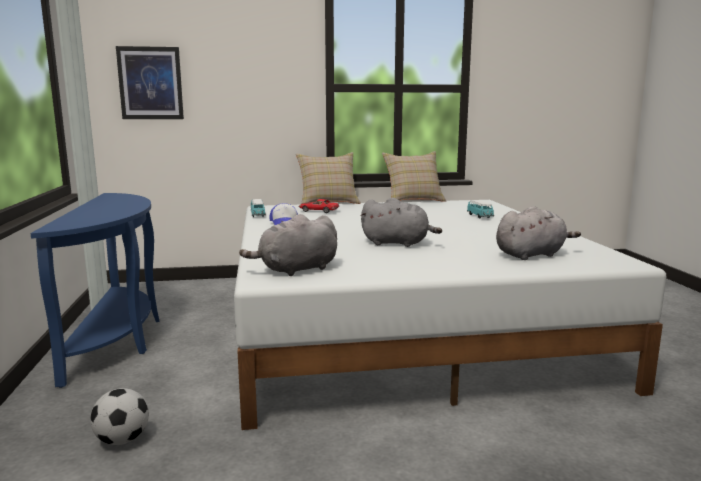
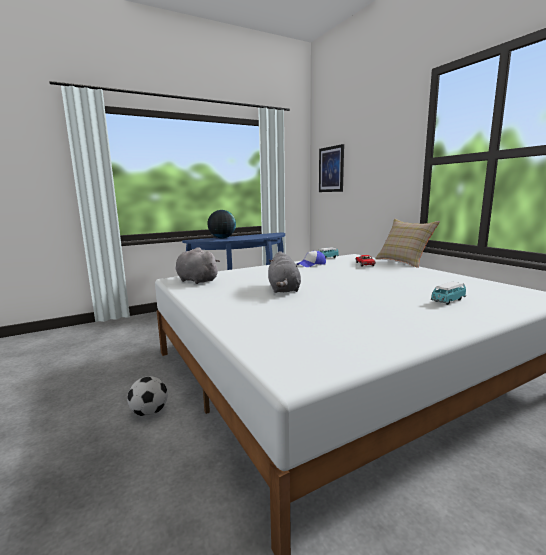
camera: 70 degrees right, 0 degrees up
(86, 215) = (222, 238): none -> globe
(122, 440) = (149, 333): football -> football (149, 412)
(413, 200) = (478, 276): beige pillow -> none
(532, 255) = (288, 329): grey plush toy -> none

